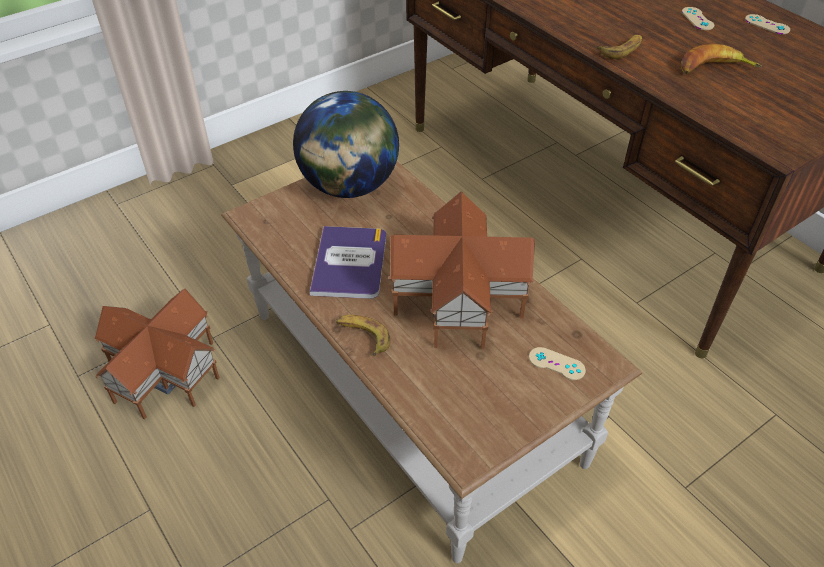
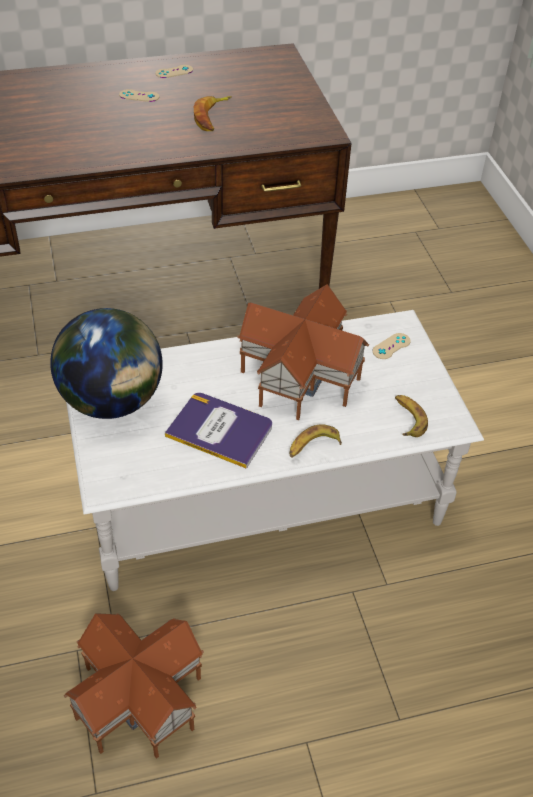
camera: 70 degrees left, 0 degrees up
(412, 385) = (262, 495): brown coffee table -> white coffee table
(621, 50) = (152, 146): banana -> banana (407, 419)

